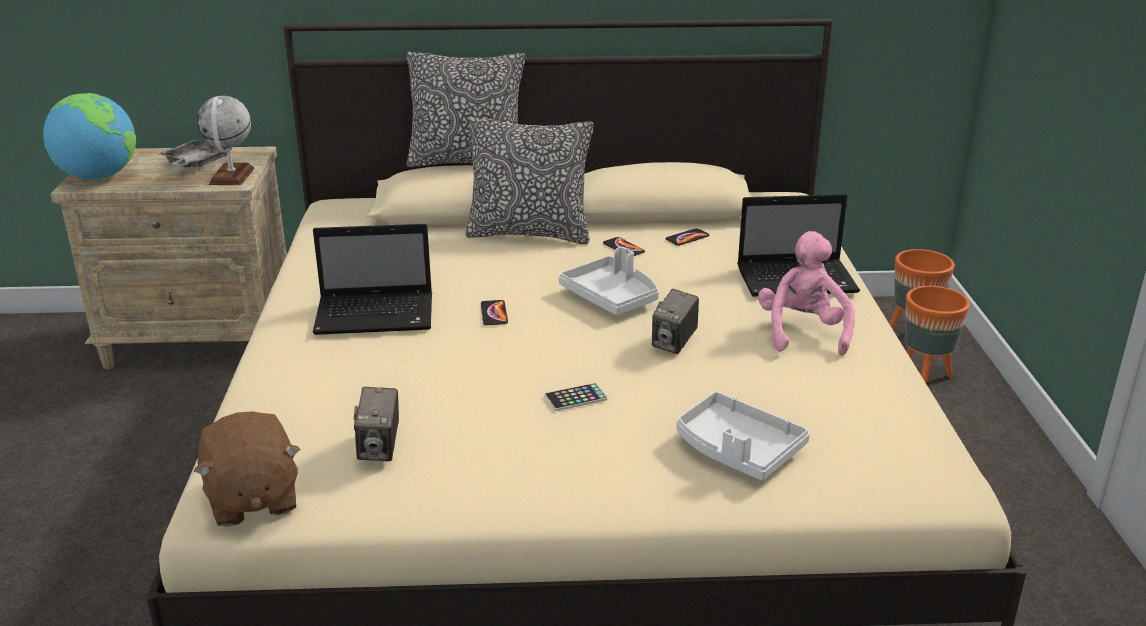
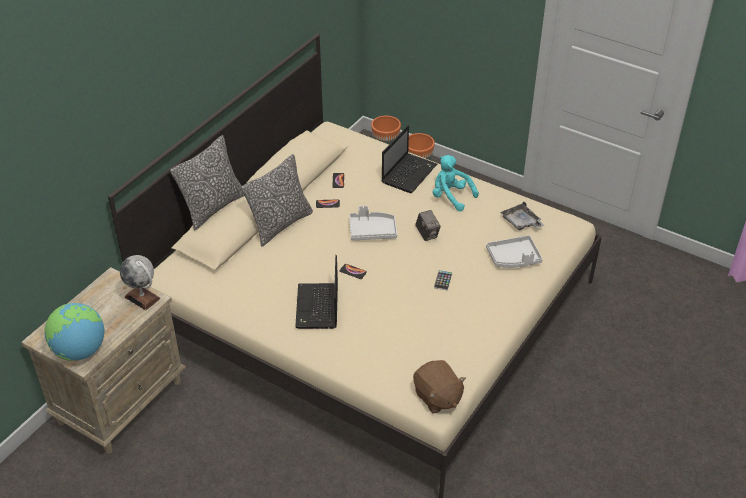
camera: 55 degrees left, 15 degrees up
(195, 163) = (103, 306): grey tray -> grey tray (521, 222)
(251, 499) = (437, 397): brown plush toy -> brown plush toy turned 45 degrees clockwise
(378, 315) = (318, 308): laptop -> laptop turned 150 degrees clockwise
(379, 448) = (436, 348): camera -> none
(802, 332) = (451, 197): pink plush toy -> turquoise plush toy

